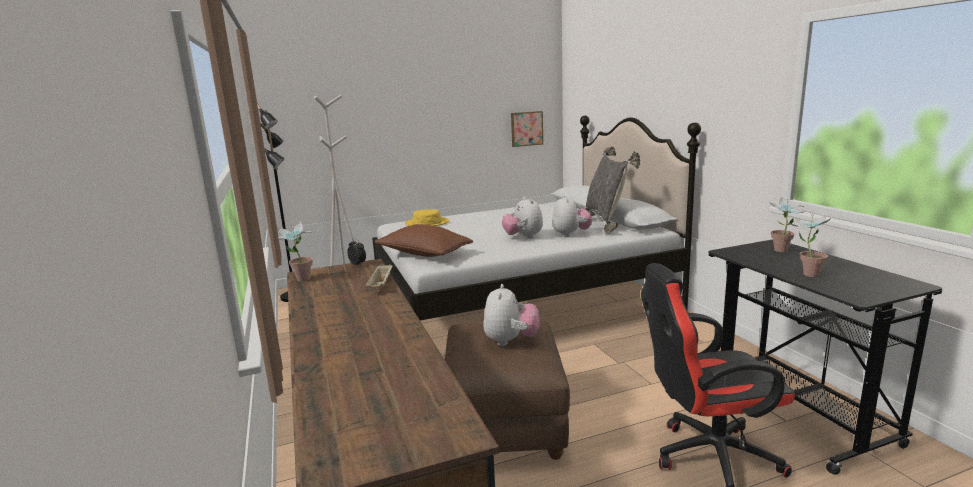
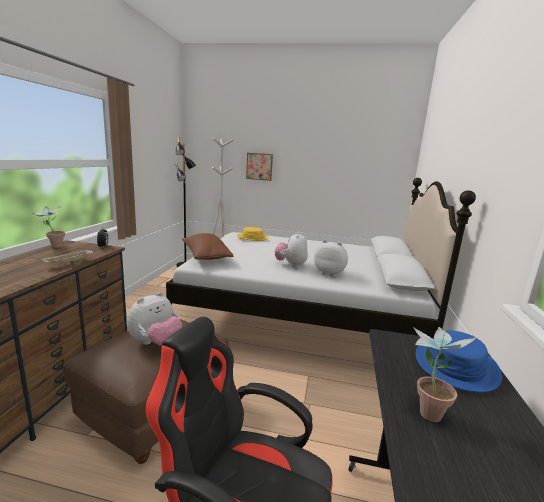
camera: 30 degrees right, 0 degrees up
(526, 128) = (378, 183): picture -> picture (259, 166)
(571, 234) = (330, 274): plush toy -> plush toy turned 90 degrees counterclockwise
(608, 225) = (375, 276): pillow -> none
(782, 251) = (456, 365): potted plant -> blue hat

